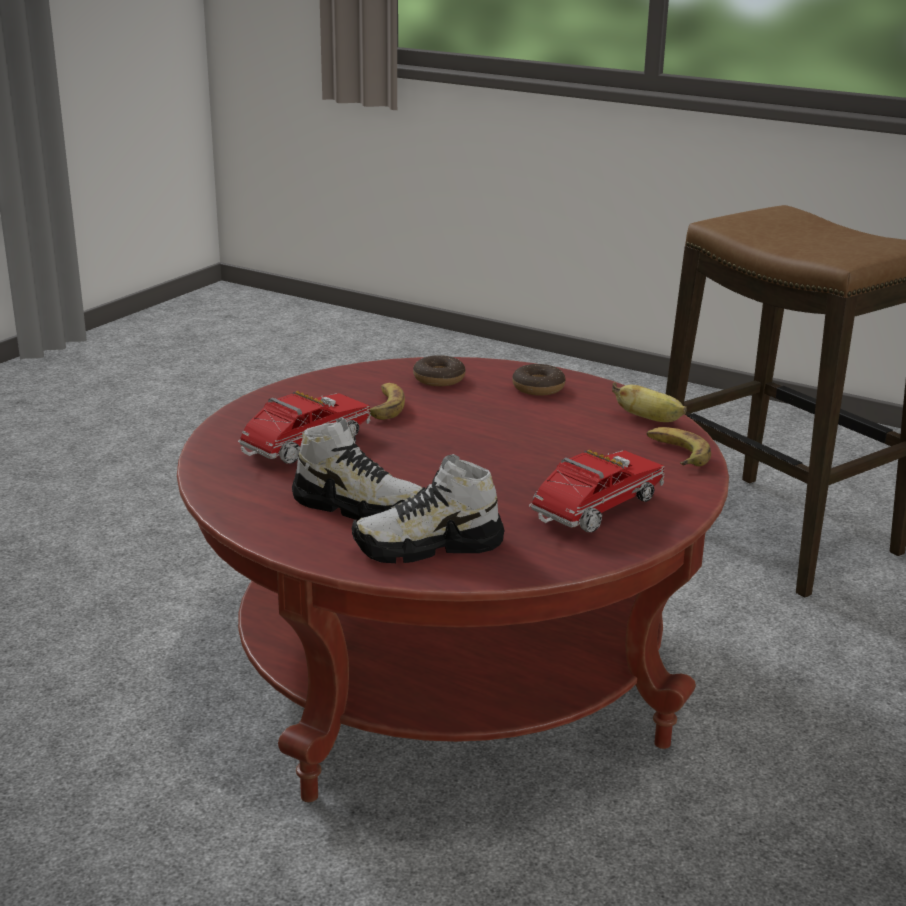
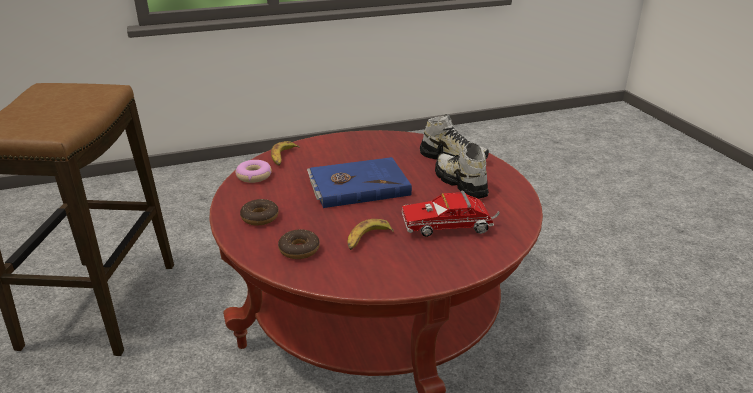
camera: 140 degrees left, 5 degrees up
(498, 453) = (358, 185): none -> blue book
(593, 512) = (367, 148): toy truck -> none
(649, 419) = (254, 176): banana -> donut

